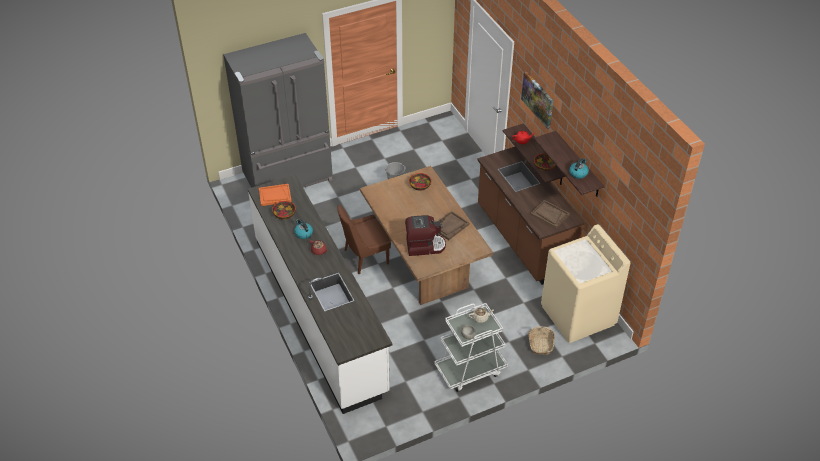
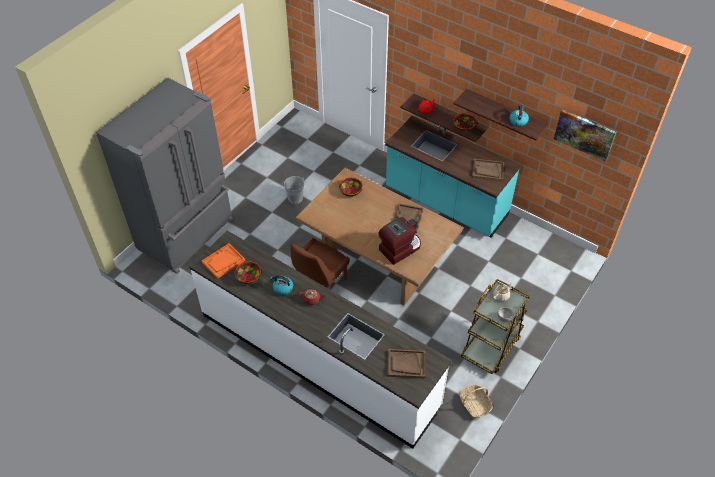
camera: 30 degrees left, 5 degrees up
(353, 329) = (406, 364): none -> brown tray
(470, 369) = (491, 346): white cart -> brown cart
(523, 240) = (445, 203): brown counter -> turquoise counter
(538, 99) = (435, 64): picture -> picture (584, 134)
(540, 344) = (530, 293): basket -> basket (474, 404)
(578, 315) = (540, 252): beige washing machine -> none

